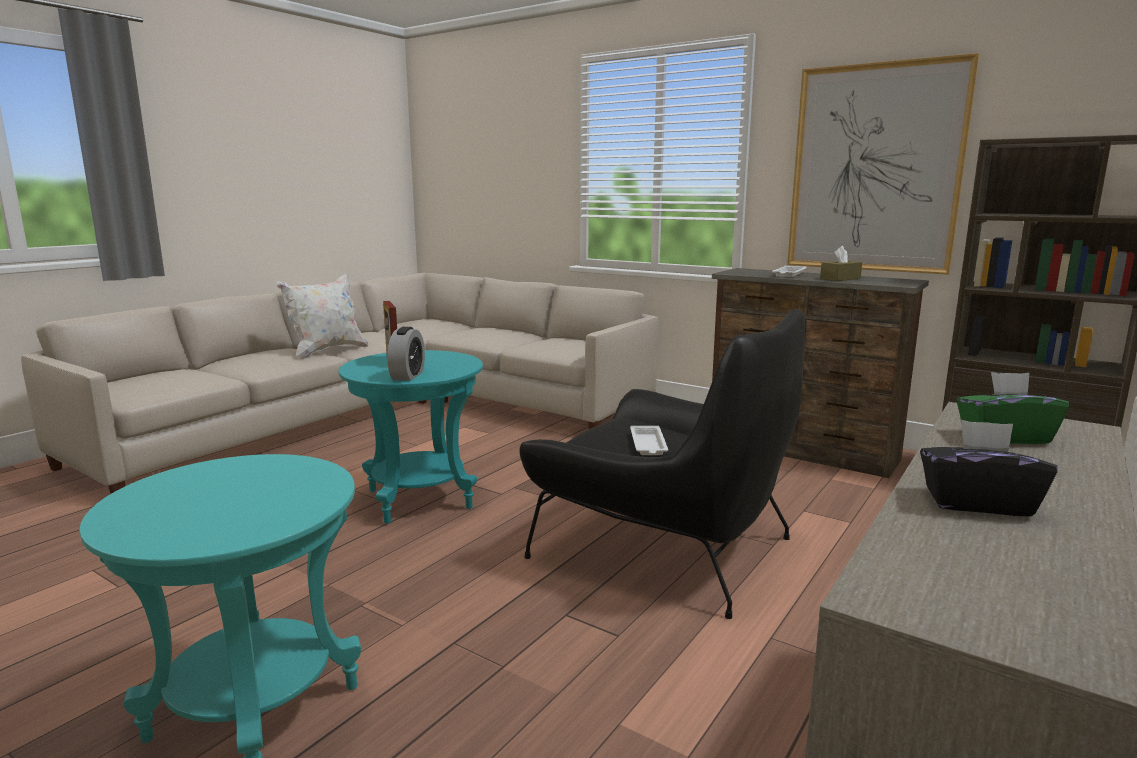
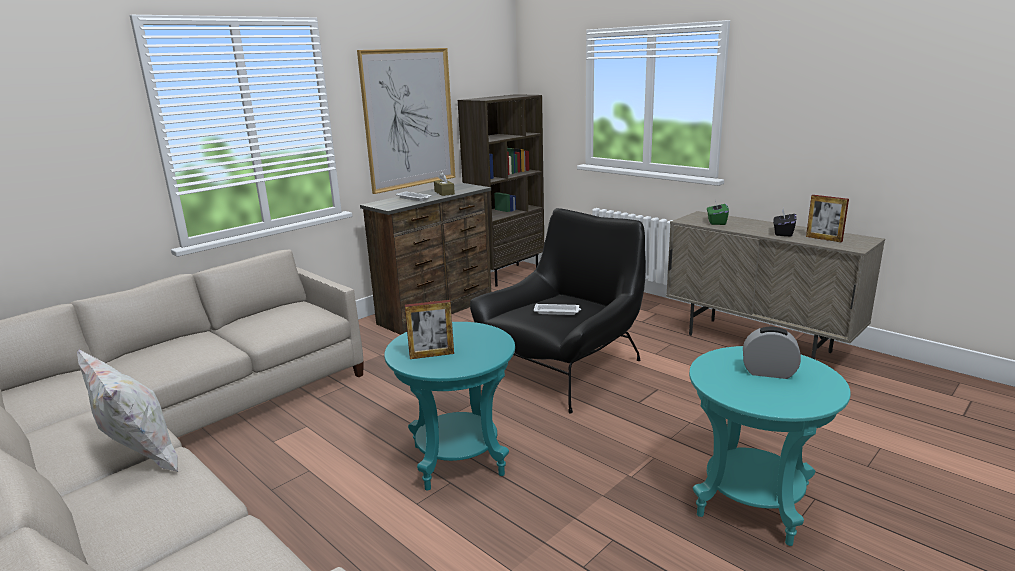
camera: 80 degrees left, 5 degrees up
(407, 376) = (491, 346): alarm clock -> alarm clock (768, 372)
(969, 557) = (824, 239): none -> picture frame

